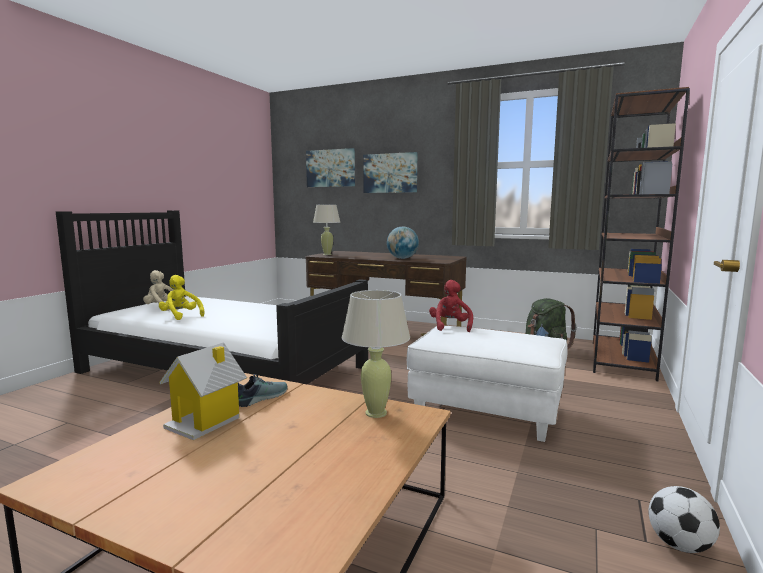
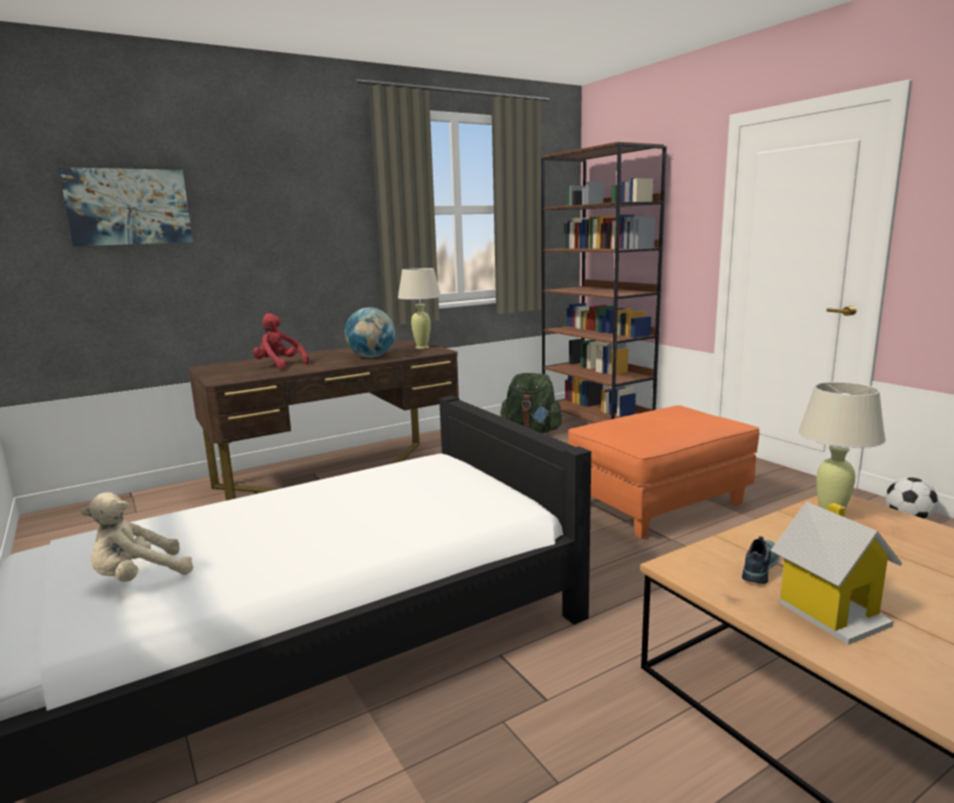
camera: 55 degrees left, 5 degrees up
(181, 316) = (259, 565): yellow plush toy -> none
(260, 398) = (757, 567): shoe -> shoe turned 45 degrees clockwise
(327, 254) = (226, 375): beige table lamp -> beige table lamp (422, 347)
(390, 173) = (262, 218): picture -> none
(450, 326) = (606, 424): red plush toy -> red plush toy (279, 365)
(486, 412) = (659, 505): white ottoman -> orange ottoman

